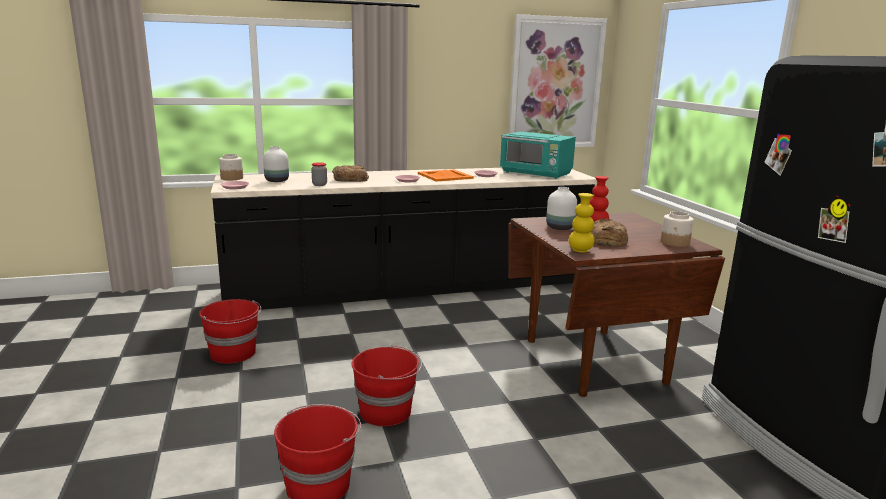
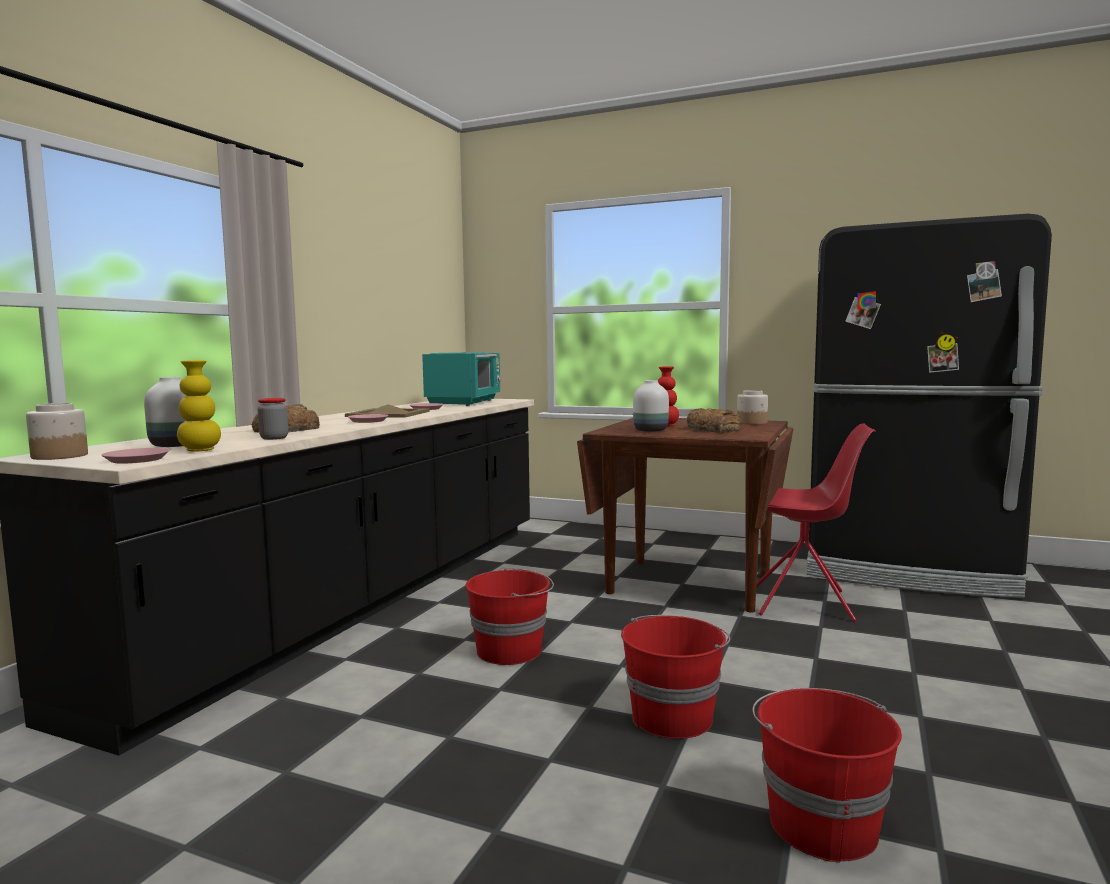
camera: 50 degrees left, 10 degrees down
(234, 353) = (306, 789): red bucket -> red bucket (510, 650)
(445, 176) = (389, 414): orange tray -> beige tray
(536, 173) = (465, 403): turquoise microwave -> turquoise microwave turned 60 degrees counterclockwise
(555, 83) = (425, 296): picture -> none
(580, 250) = (737, 436): yellow vase -> yellow vase (200, 450)
(636, 412) = (804, 603): none -> red chair

